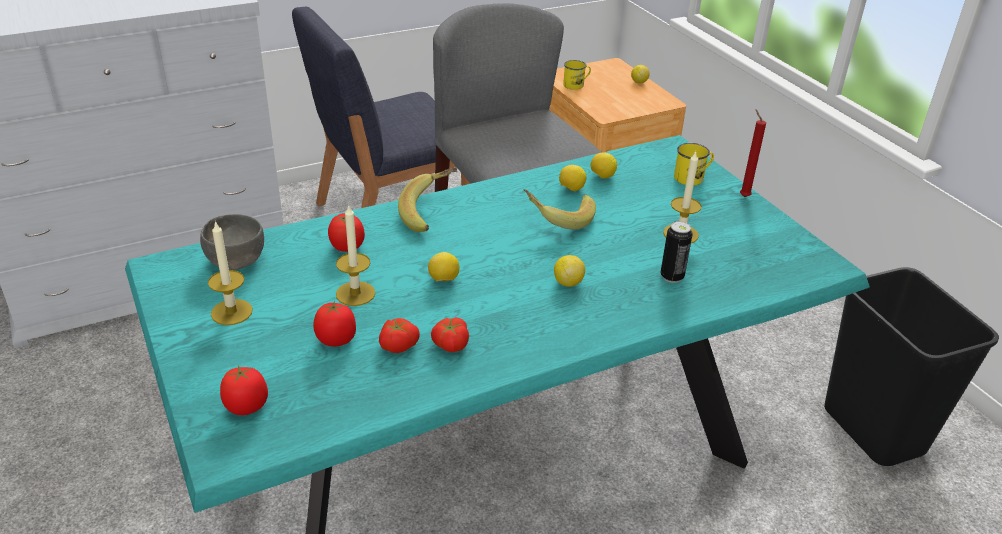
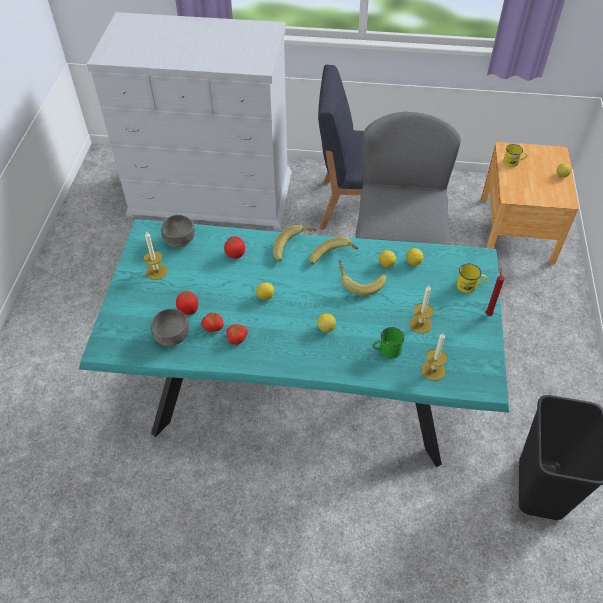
camera: 35 degrees right, 15 degrees up
(247, 406) = (127, 328): tomato -> none
(341, 385) = (172, 336): none -> grey bowl
(355, 293) = (217, 286): candle -> candle (433, 370)
(499, 207) = (334, 260): none -> banana
(672, 276) = (386, 350): can -> green mug

